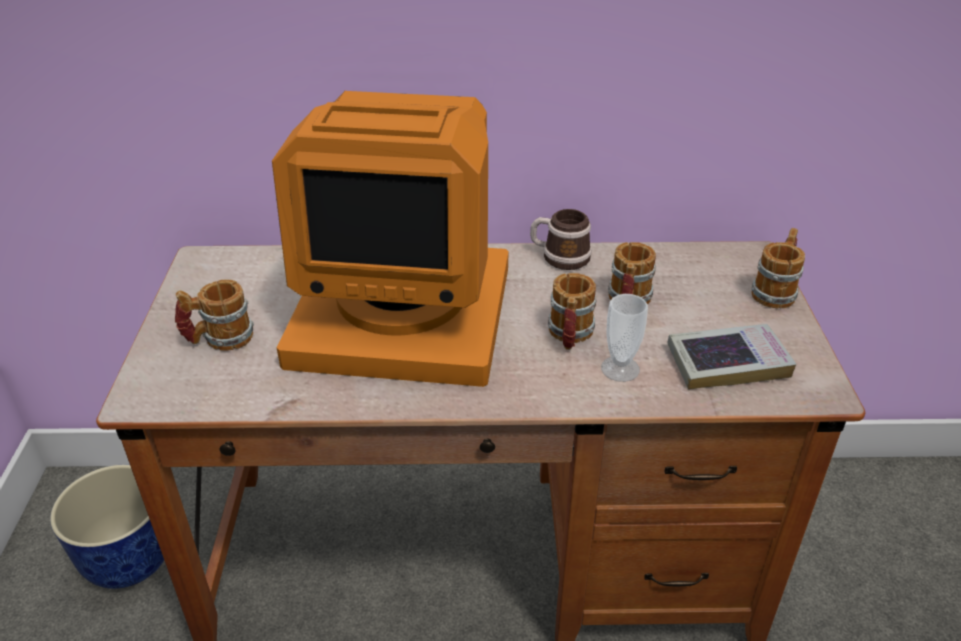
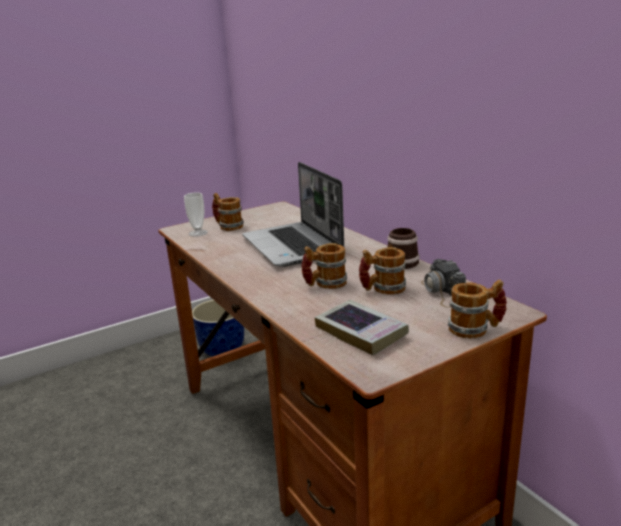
camera: 60 degrees right, 15 degrees down
(404, 311) = (293, 246): monitor -> laptop
(620, 369) = (311, 304): cup -> cup (198, 233)
(673, 269) = (442, 292): none -> camera

